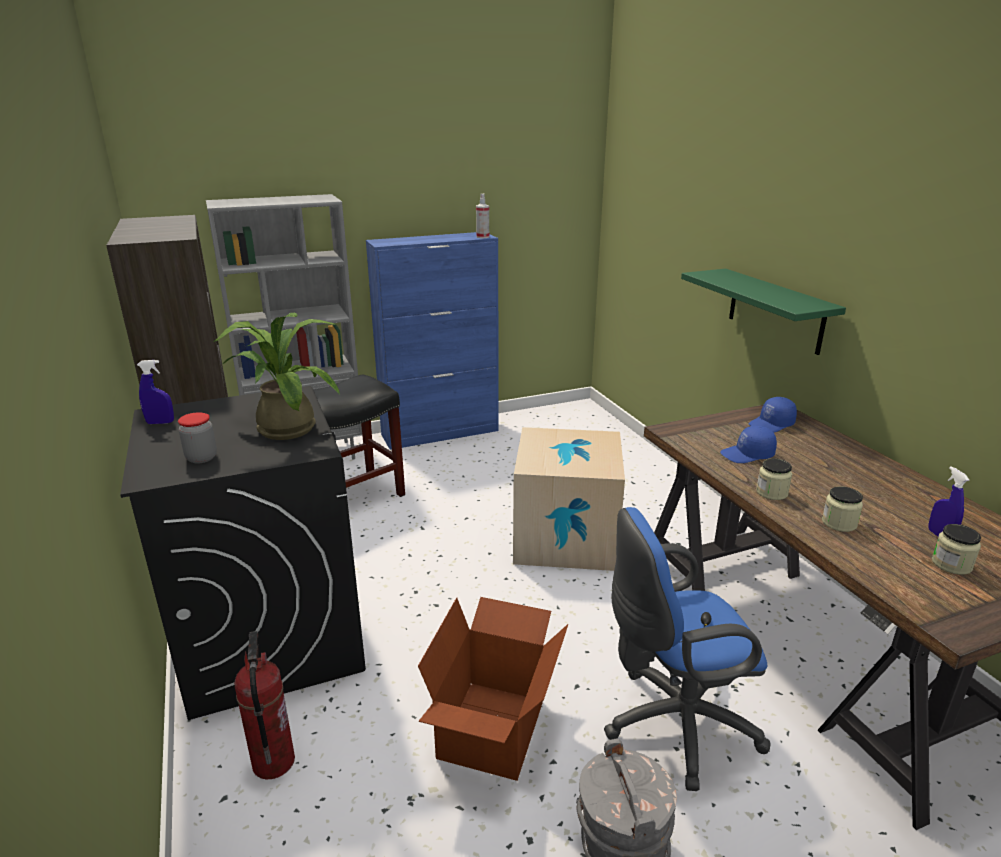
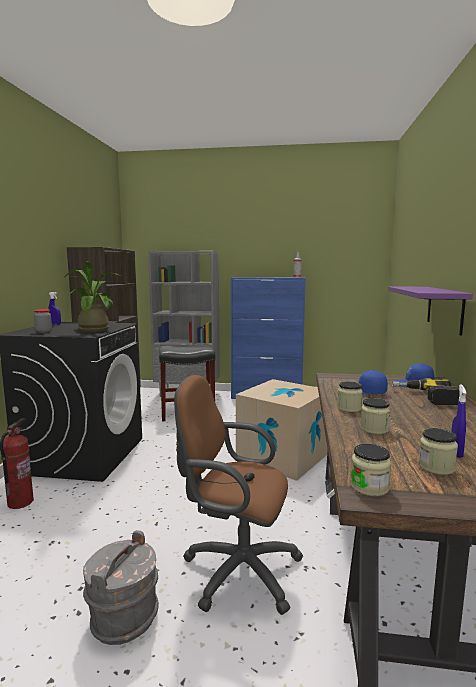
camera: 30 degrees right, 15 degrees down
(494, 730) = (129, 529): cardboard box -> none
(673, 725) = (235, 570): blue office chair -> brown office chair
(775, 310) = (445, 308): green shelf -> purple shelf
(811, 447) = (425, 397): none -> power drill
(942, 615) = (369, 487): none -> jar

